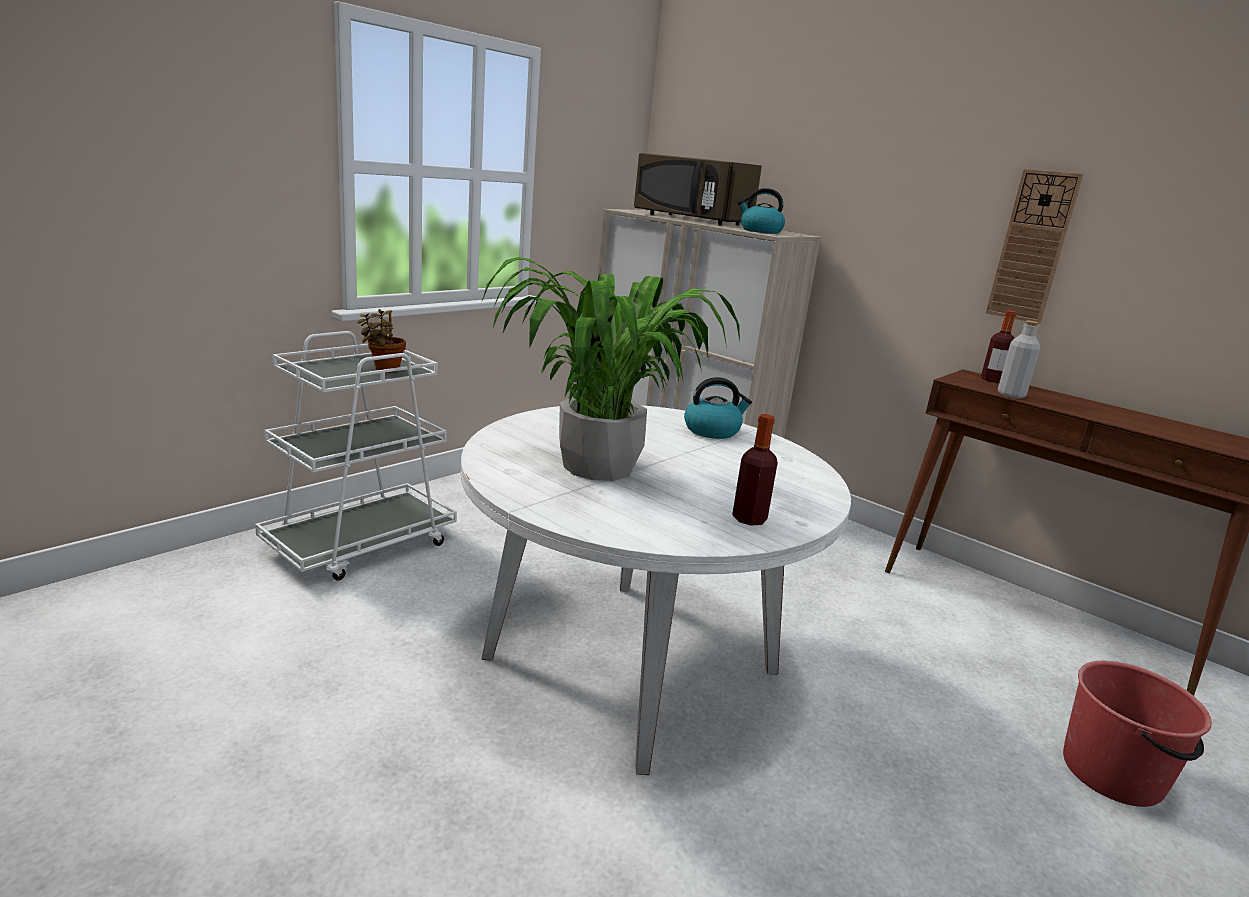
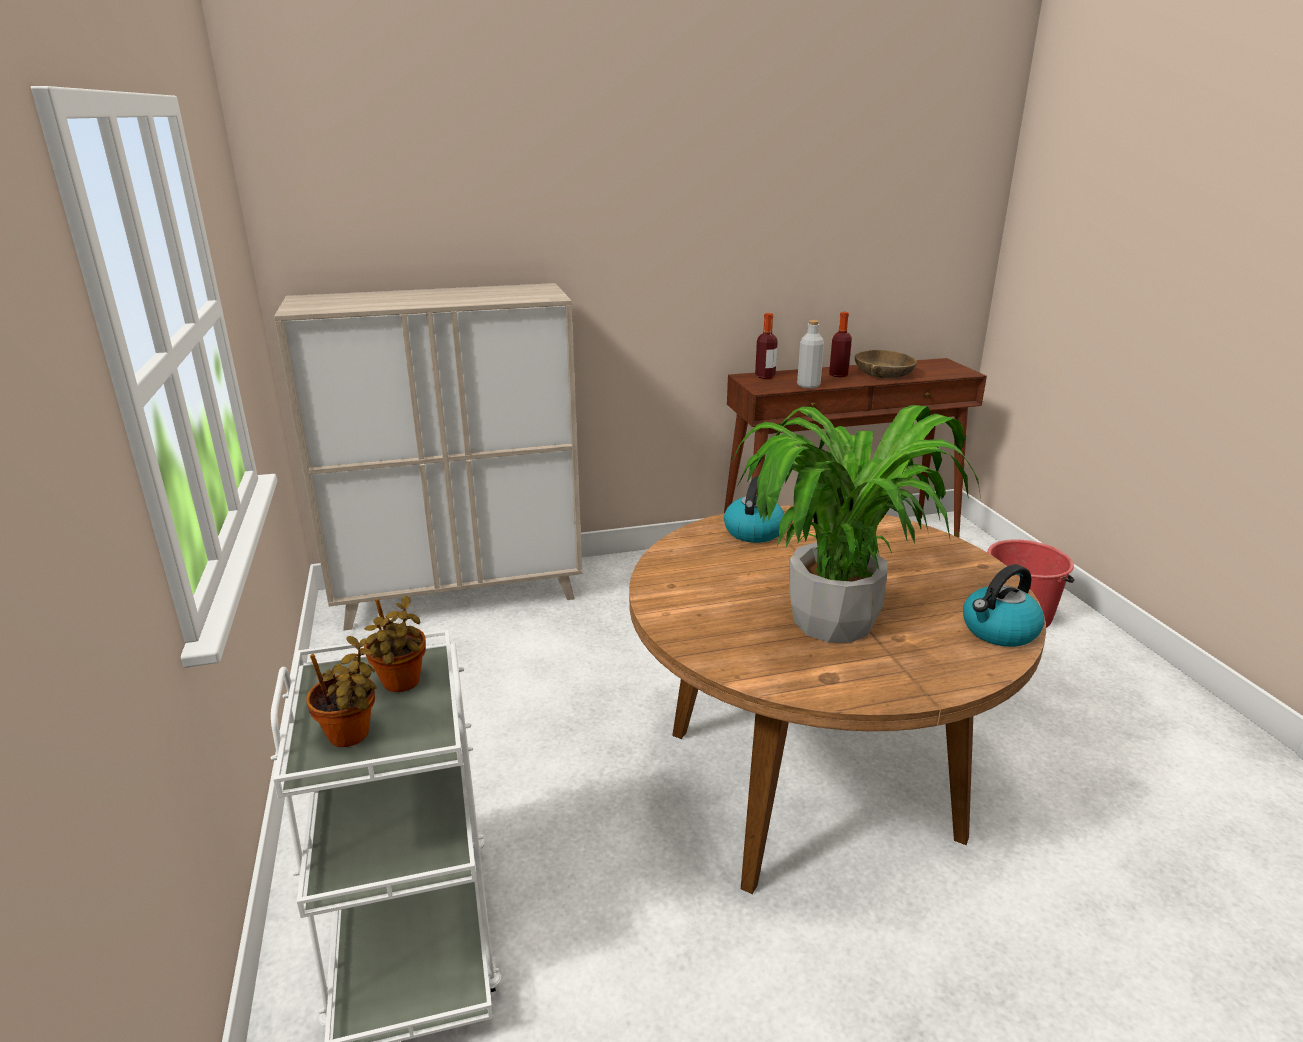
camera: 55 degrees left, 5 degrees up
(329, 369) = (352, 736): none -> potted plant
(631, 663) = (809, 782): white dining table -> brown dining table
(689, 219) = (405, 300): brown microwave -> none
(749, 519) = (973, 586): bottle -> bottle (838, 375)
(760, 231) = (521, 296): kettle -> kettle (999, 631)
(1032, 247) = (758, 252): wall clock -> none
(1139, 421) = (883, 373): none -> brown bowl

